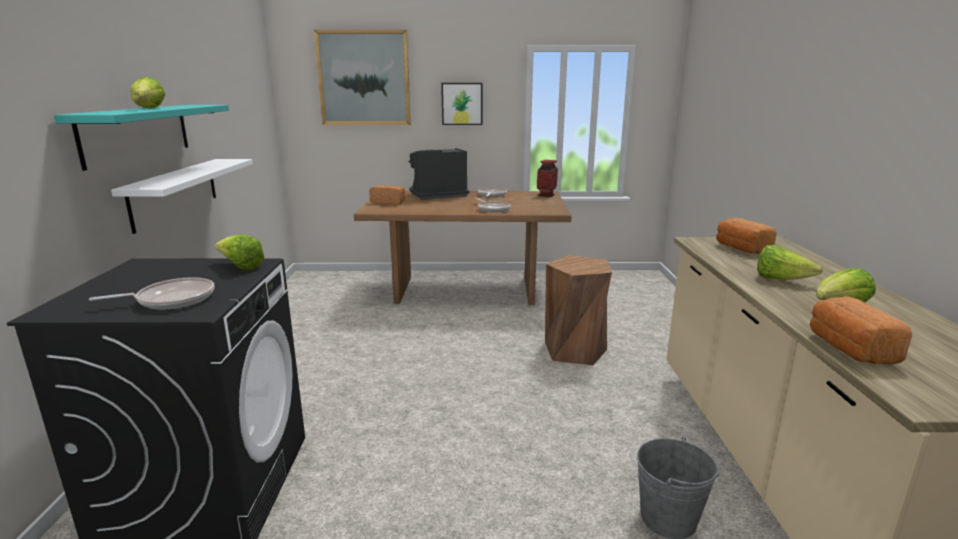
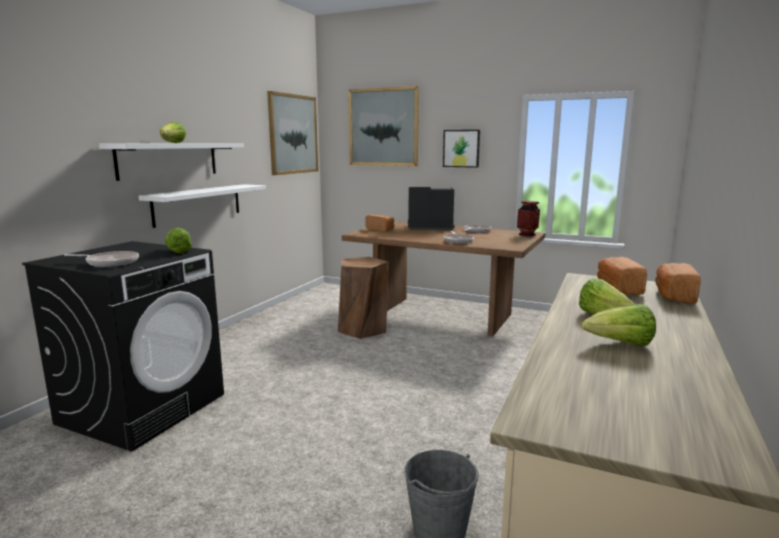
camera: 25 degrees right, 5 degrees down
(137, 133) = (169, 160): turquoise shelf -> white shelf
(252, 87) = (293, 134): none -> picture
(574, 350) = (493, 379): brown stool -> brown stool (362, 329)
(848, 348) = (550, 374): bread -> bread (673, 296)

